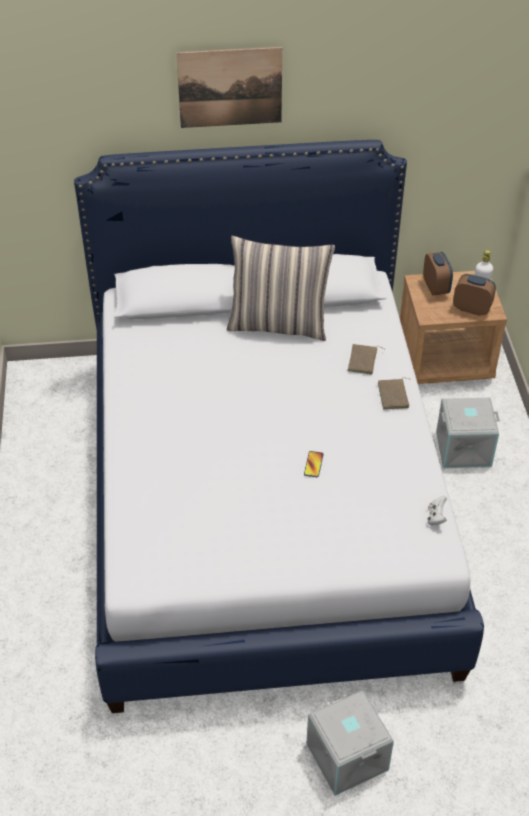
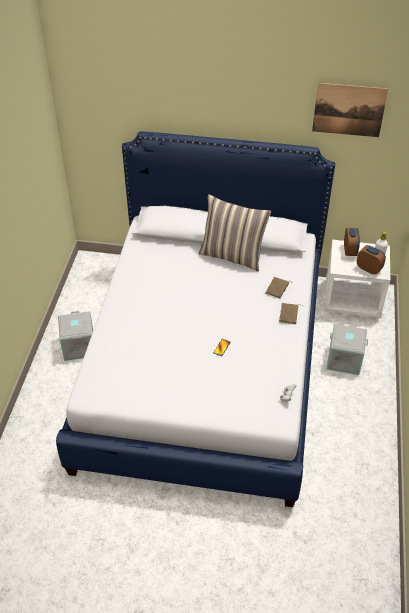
camera: 15 degrees right, 0 degrees up
(230, 87) = (224, 100): picture -> picture (349, 110)
(345, 757) = (200, 536): grey storage box -> grey storage box (78, 346)
(445, 359) = (352, 299): brown nightstand -> white nightstand

